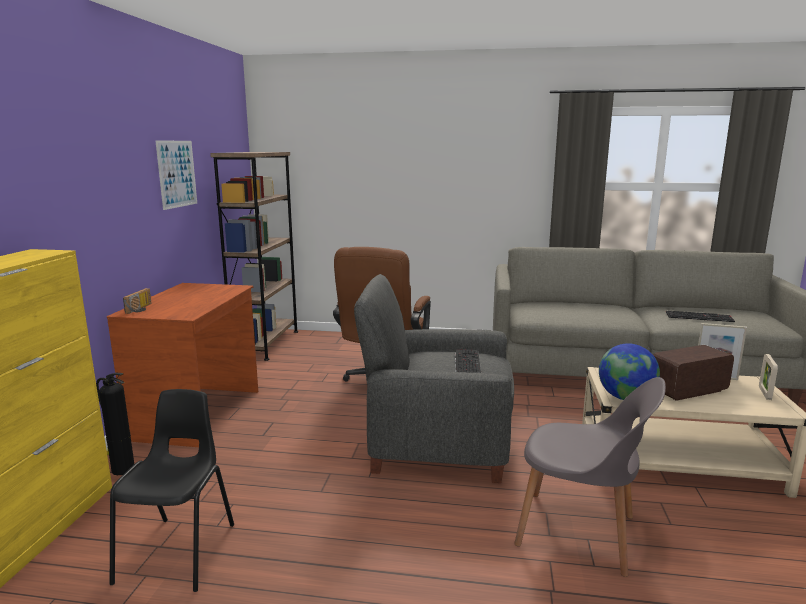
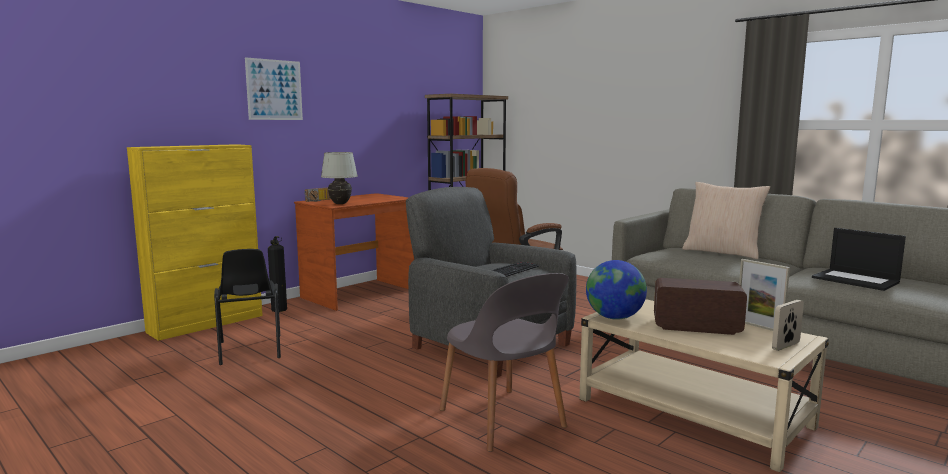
camera: 35 degrees right, 5 degrees down
(177, 174) = (385, 108): picture -> picture (274, 90)
(179, 552) = (250, 350): black chair -> black chair turned 120 degrees clockwise
(188, 311) = (340, 204): none -> white table lamp
(570, 303) = (722, 252): none -> beige pillow
(699, 317) = (856, 280): keyboard -> laptop

